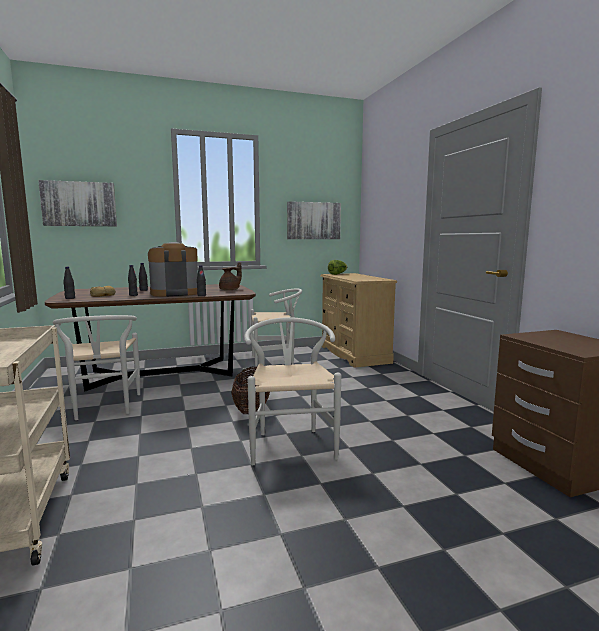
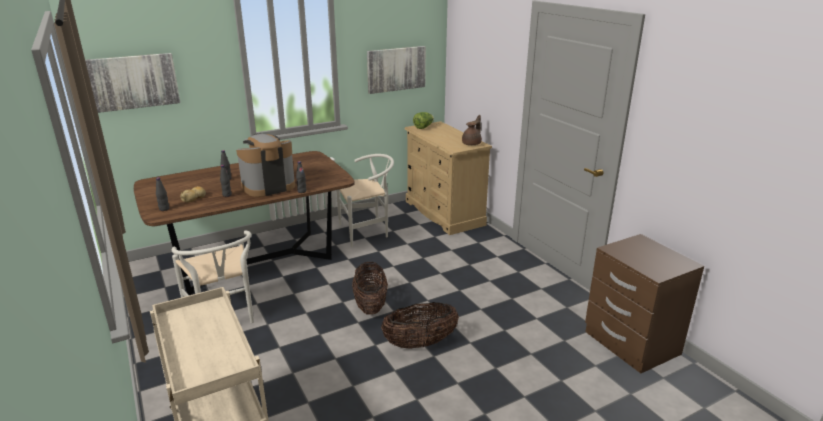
camera: 10 degrees left, 15 degrees up
(230, 290) = (322, 171): brown teapot -> brown teapot (472, 143)
(291, 443) = (420, 343): white chair -> basket

